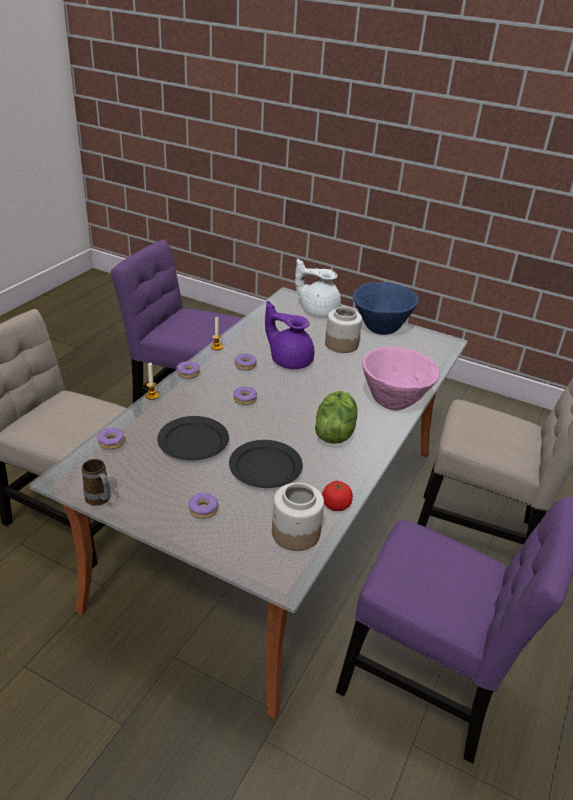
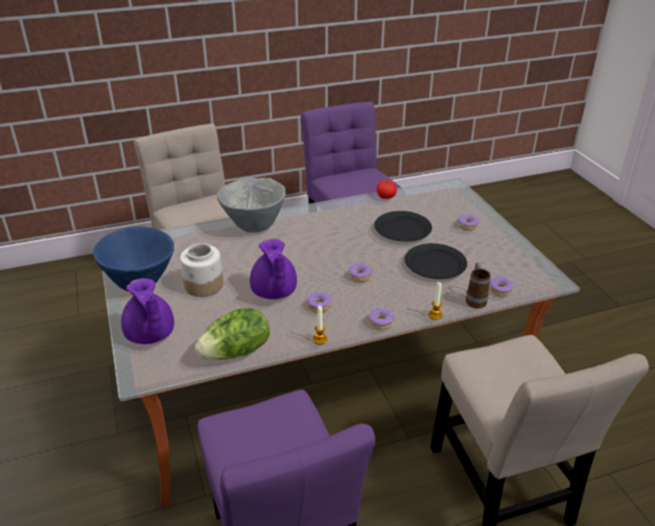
camera: 135 degrees left, 0 degrees up
(100, 500) = (532, 256): mug -> mug (475, 299)
(295, 533) = (425, 196): jar -> none
(318, 310) = (150, 334): white teapot -> purple teapot
(334, 431) = (328, 227): lettuce -> lettuce (236, 352)
(394, 401) = (253, 225): pink bowl -> grey bowl

